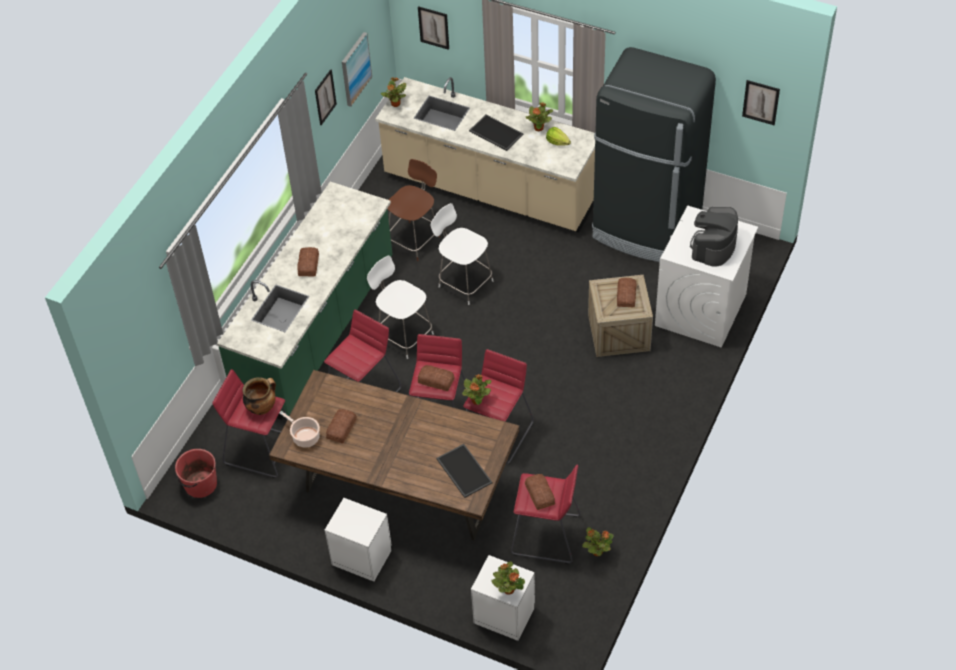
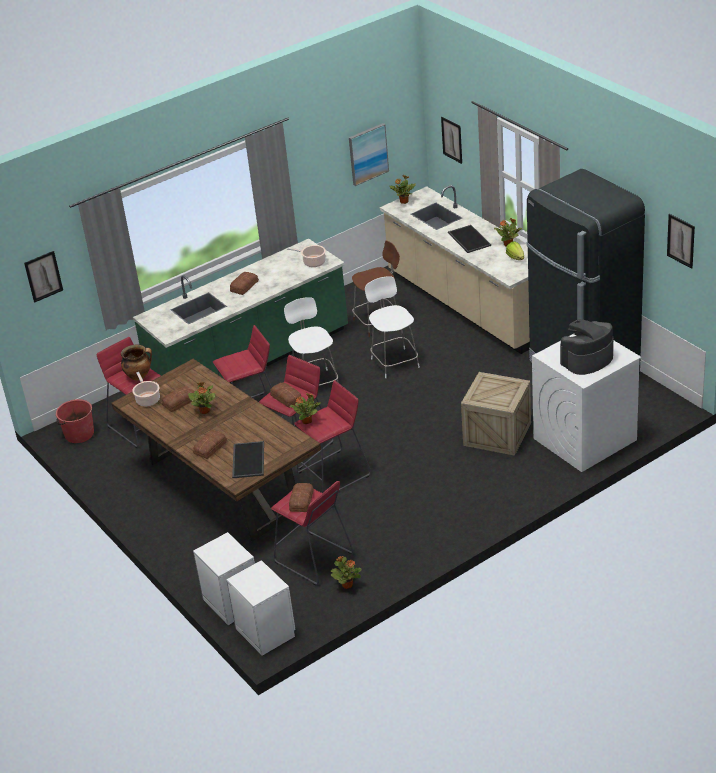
camera: 30 degrees right, 15 degrees down
(325, 97) = (321, 161): picture -> picture (43, 276)
(358, 211) = (312, 262): none -> cooking pot
(361, 556) = (155, 521): white nightstand -> white nightstand (265, 631)
(508, 589) = (222, 561): potted plant -> potted plant (205, 411)
(627, 295) = (503, 391): bread -> bread (211, 448)

